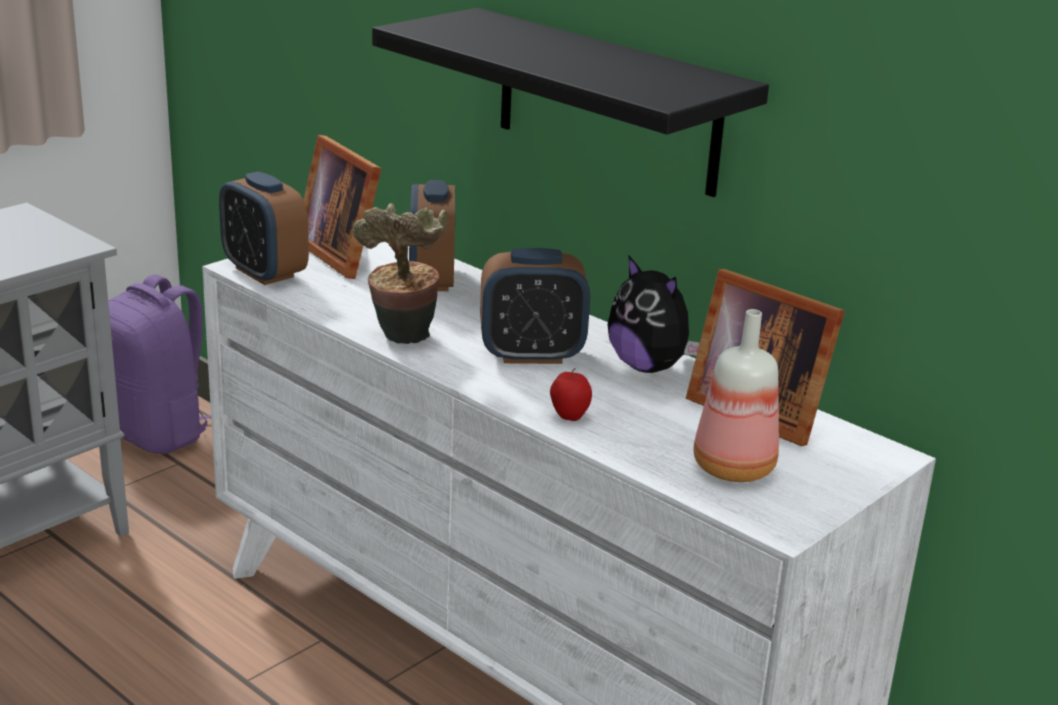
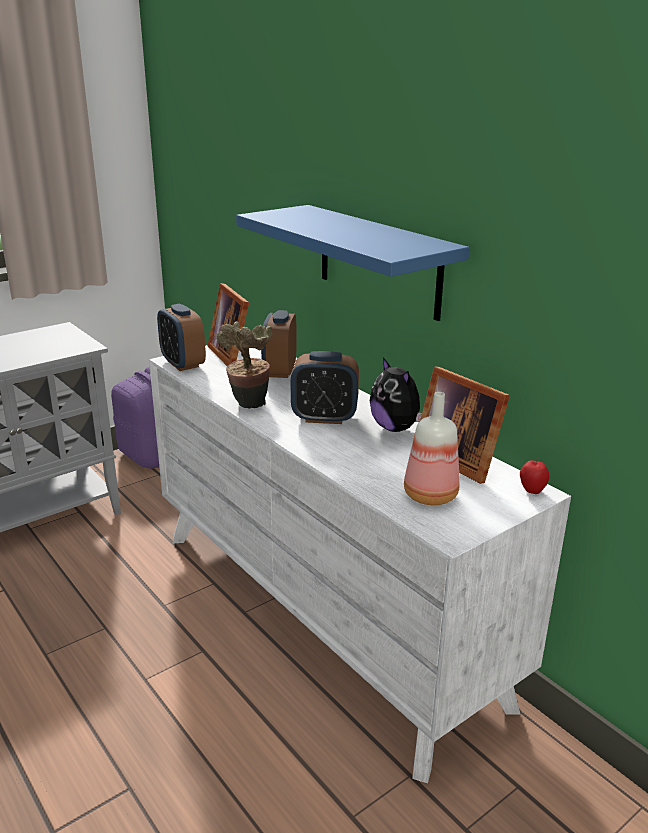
camera: 10 degrees right, 0 degrees up
(569, 417) = (334, 457): apple -> apple (532, 491)
(607, 102) = (378, 261): black shelf -> blue shelf

